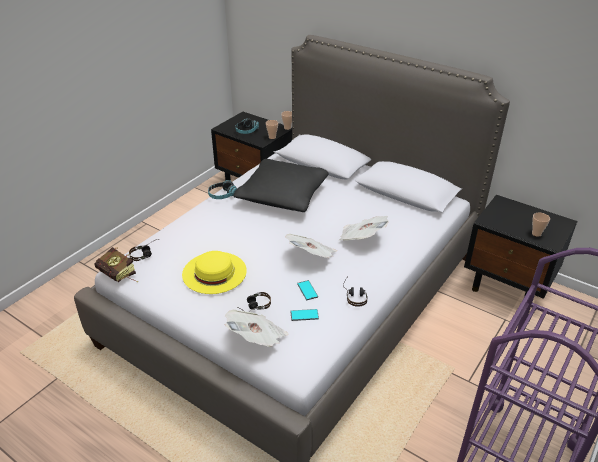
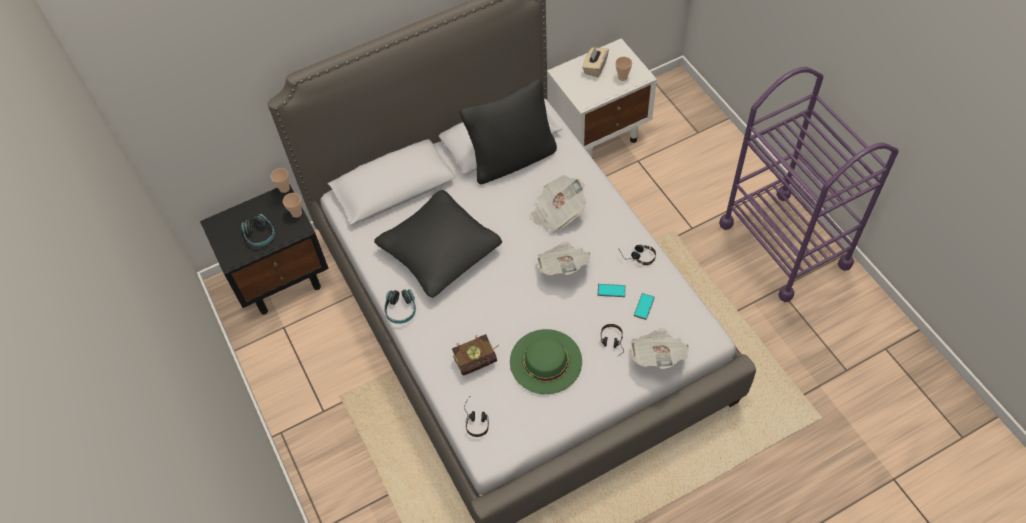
camera: 60 degrees left, 20 degrees up
(119, 276) = (501, 455): book -> book (480, 360)
(214, 272) = (545, 361): yellow hat -> green hat
(392, 202) = (512, 159): none -> black pillow
(508, 287) = (599, 133): black nightstand -> white nightstand
(528, 216) = (595, 68): none -> beige tissue box

